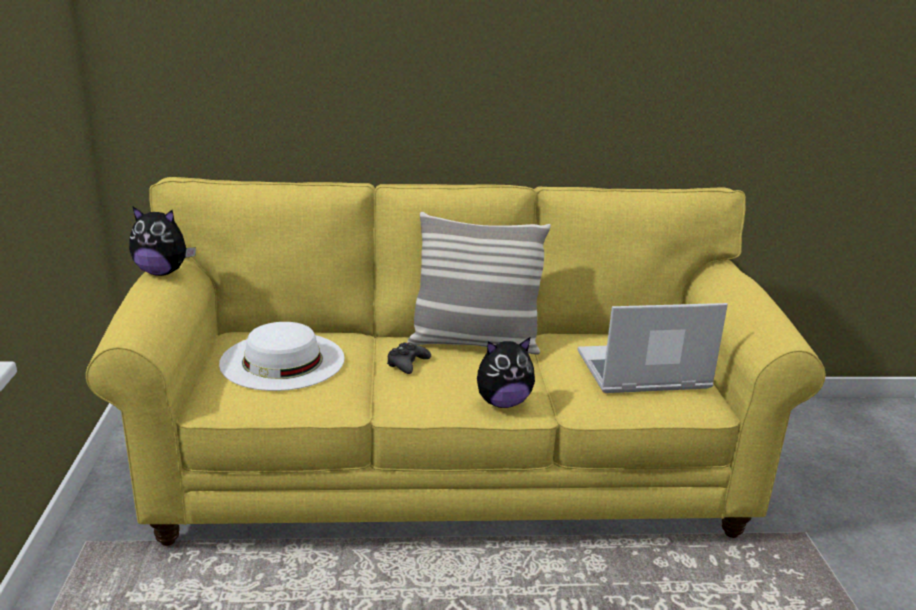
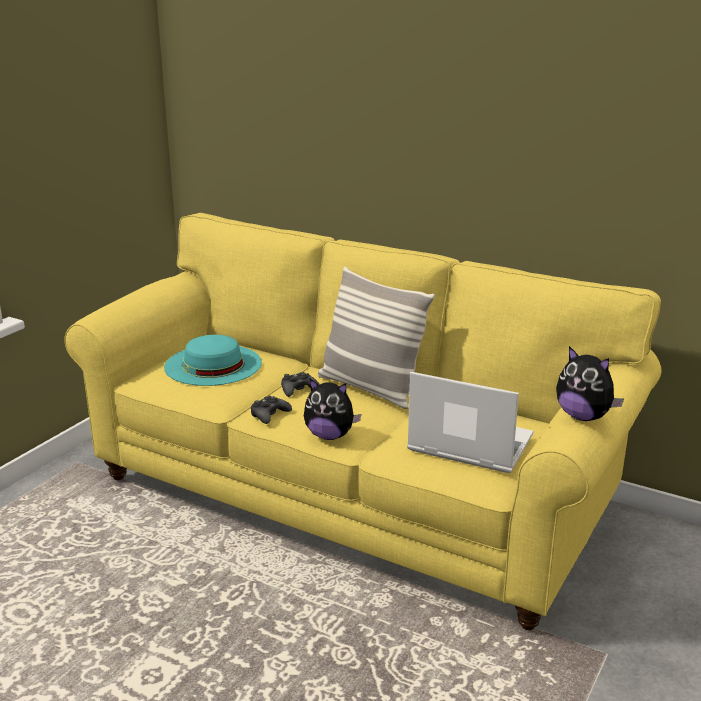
camera: 35 degrees right, 0 degrees up
(162, 272) = (164, 282): plush toy -> plush toy (583, 416)
(282, 360) = (213, 365): white hat -> turquoise hat
(415, 399) = (269, 415): none -> black game controller

